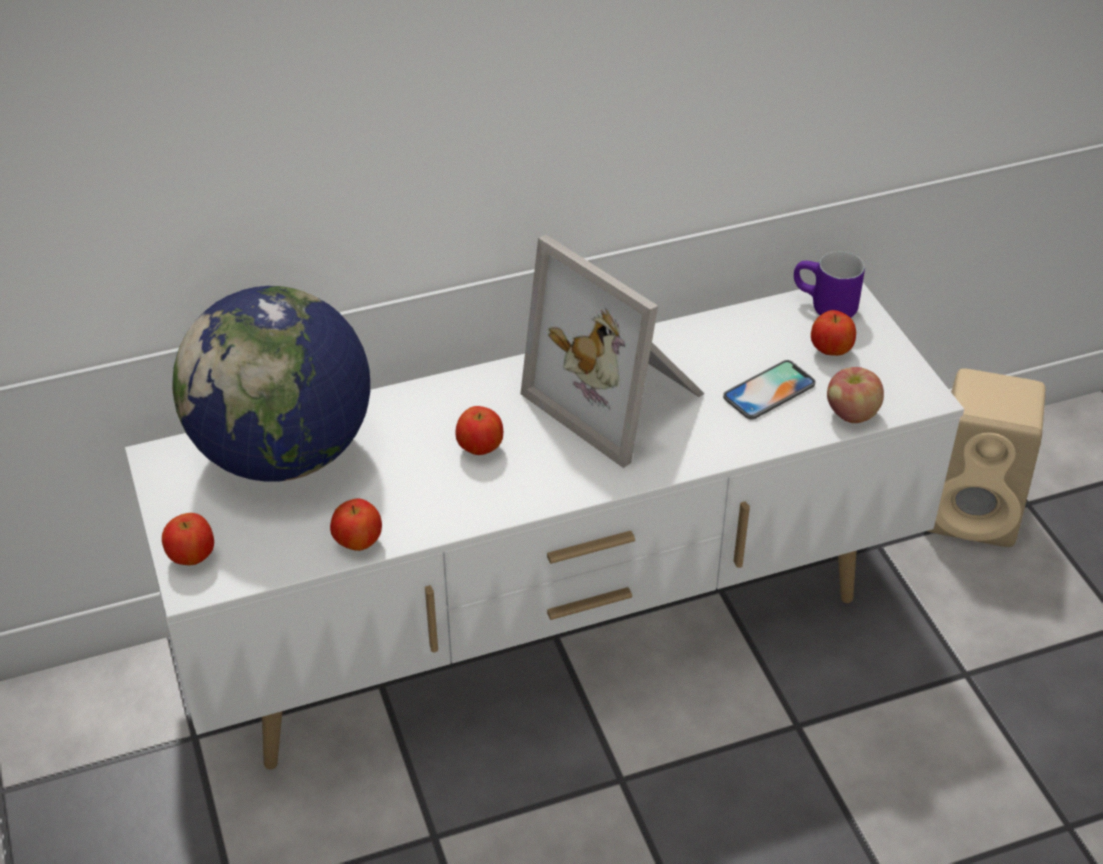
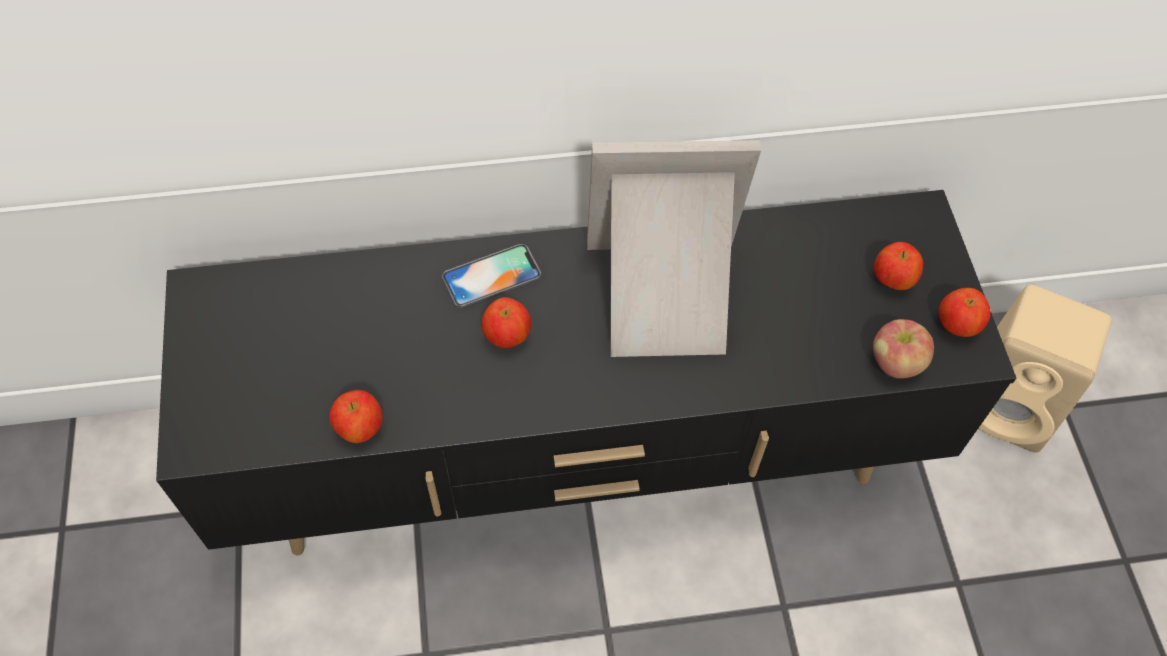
camera: 10 degrees right, 15 degrees up
(192, 557) = (197, 414): apple -> apple (957, 325)
(284, 453) = (315, 306): globe -> none
(552, 631) = (580, 460): white tv stand -> black tv stand
(621, 397) = (663, 298): picture frame -> picture frame turned 120 degrees clockwise
(769, 390) = (816, 318): phone -> phone (491, 276)
(823, 308) = (897, 224): purple mug -> none

